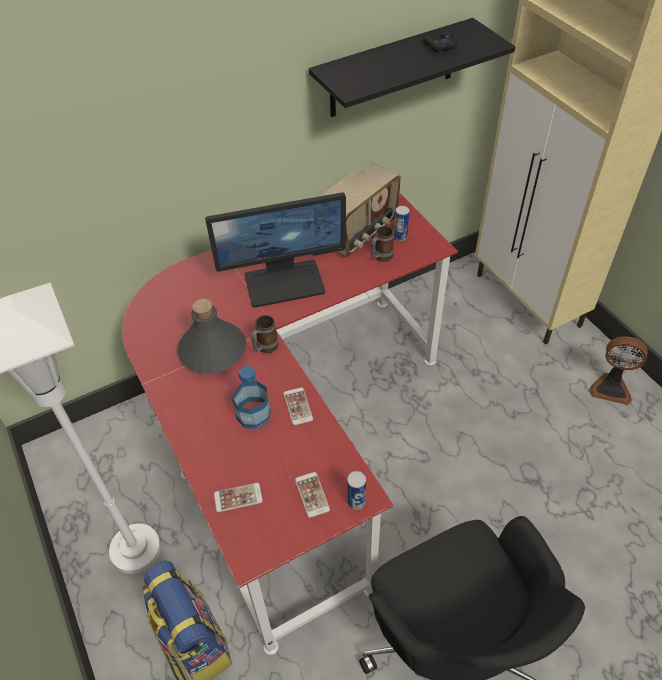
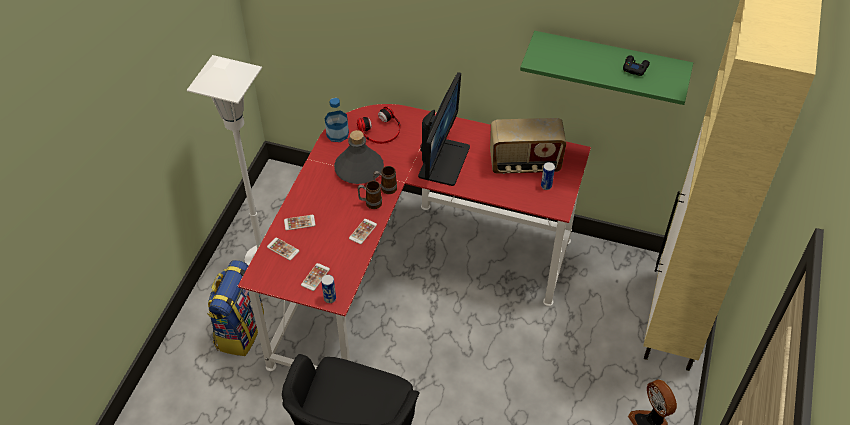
camera: 45 degrees right, 0 degrees up
(187, 299) = (381, 130): none -> headphones
(220, 454) = (299, 222): none -> phone
(253, 414) = (337, 217): bottle -> bottle (337, 134)
(284, 282) = (443, 161): monitor -> monitor turned 105 degrees counterclockwise
(380, 258) = (516, 189): mug -> mug (370, 203)
(392, 69) = (609, 65): black shelf -> green shelf

